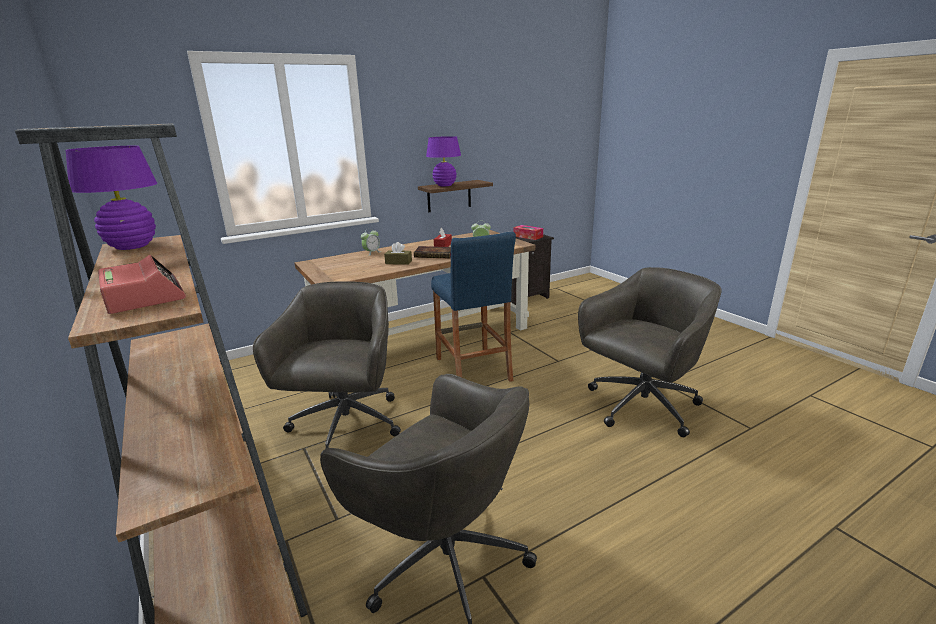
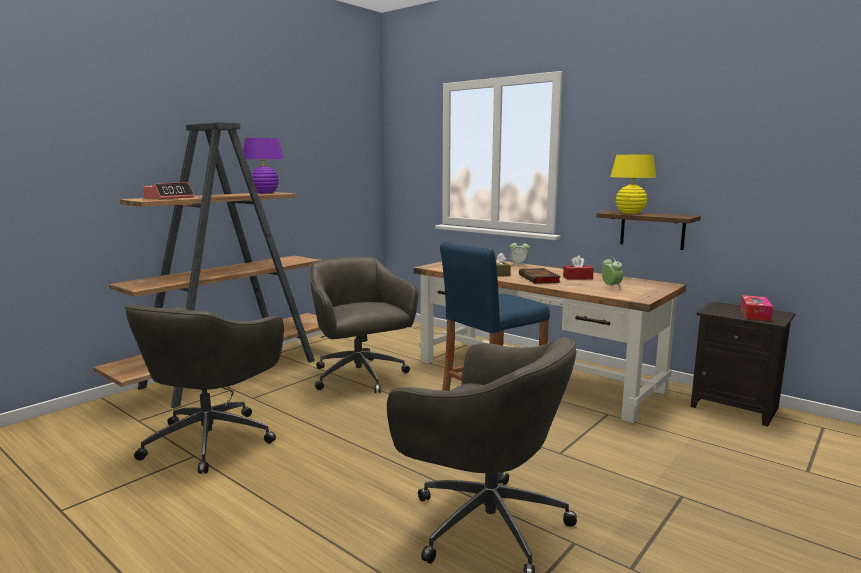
camera: 70 degrees right, 10 degrees down
(345, 425) = (360, 377): grey office chair -> grey office chair turned 105 degrees counterclockwise
(444, 185) = (630, 213): purple table lamp -> yellow table lamp

